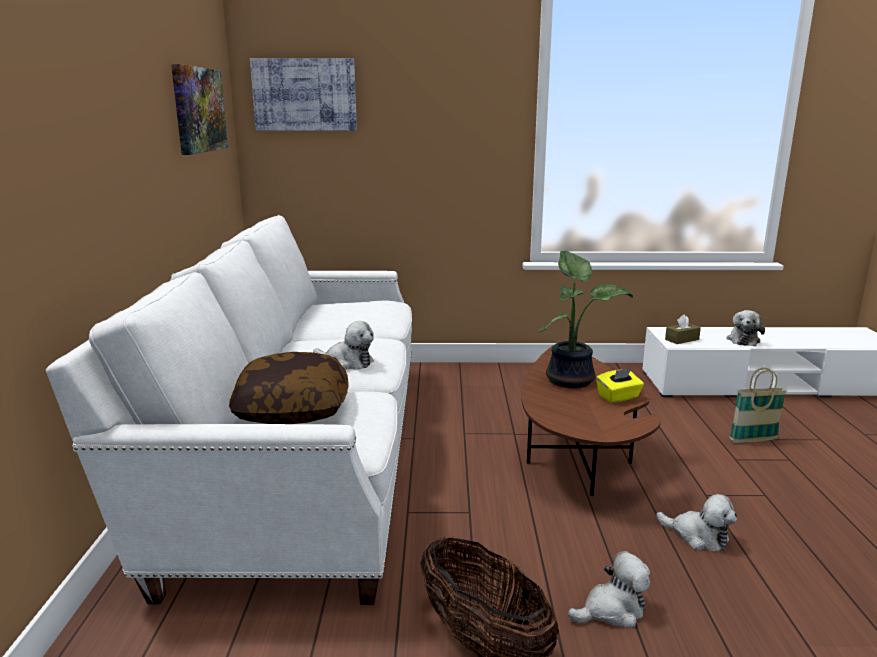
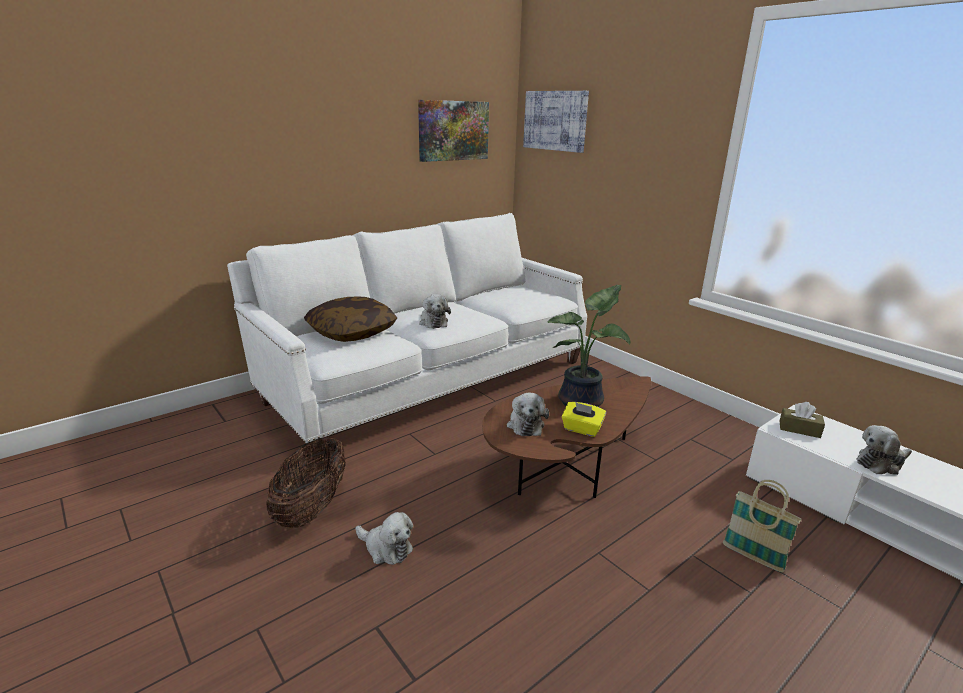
camera: 50 degrees right, 5 degrees up
(698, 536) = (525, 565): plush toy -> plush toy (525, 424)

